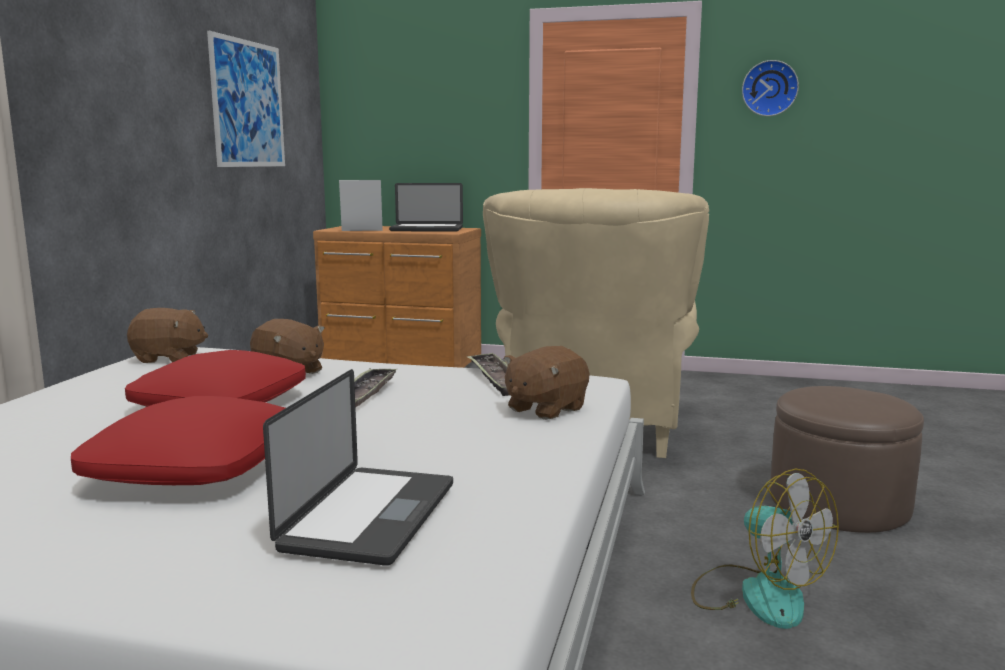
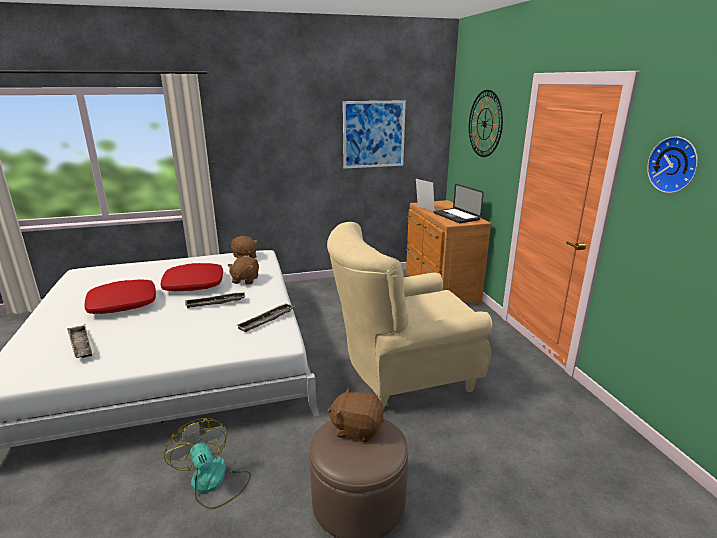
camera: 60 degrees right, 10 degrees up
(370, 516) = (81, 345): laptop -> tray
(426, 87) = (485, 124): none -> wall clock
(545, 409) = (222, 343): brown plush toy -> brown plush toy (357, 428)
(757, 594) = (213, 483): fan -> fan turned 120 degrees clockwise

